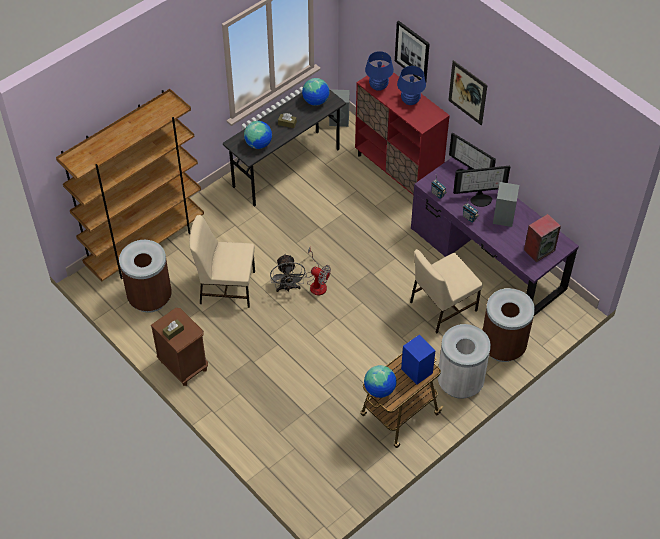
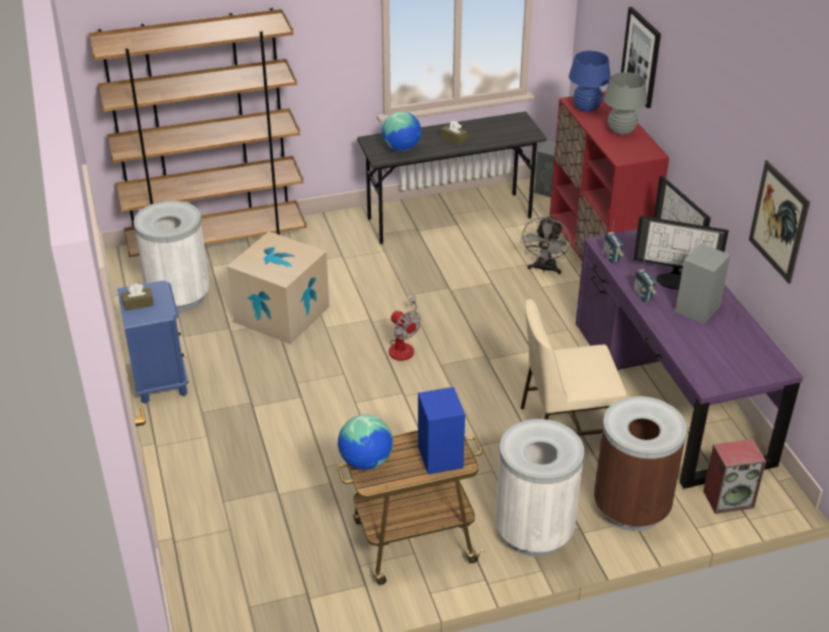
camera: 25 degrees right, 15 degrees down
(150, 298) = (179, 297): brown trash can -> white trash can
(183, 366) = (160, 381): brown nightstand -> blue nightstand
(226, 287) = (281, 314): beige chair -> cardboard box
(288, 288) = (360, 339): grey fan -> grey fan (544, 269)
(316, 101) = (507, 128): globe -> none
(410, 101) = (621, 131): blue table lamp -> grey table lamp
(467, 92) = (694, 110): picture -> picture (778, 221)
(539, 249) = (733, 363): speaker -> speaker (728, 498)

